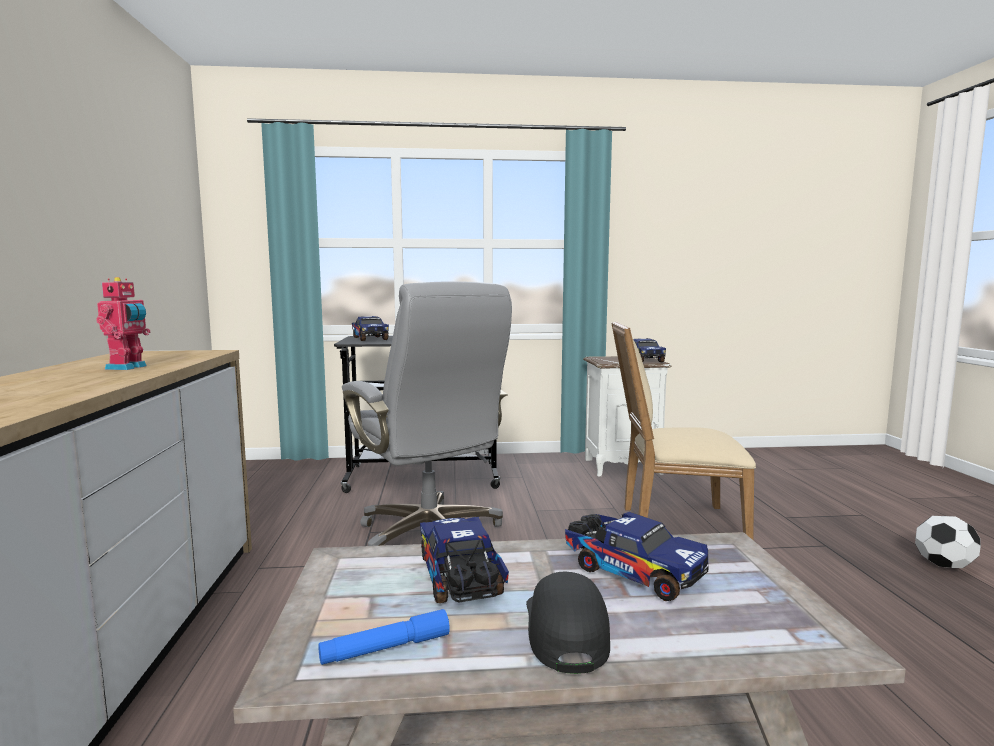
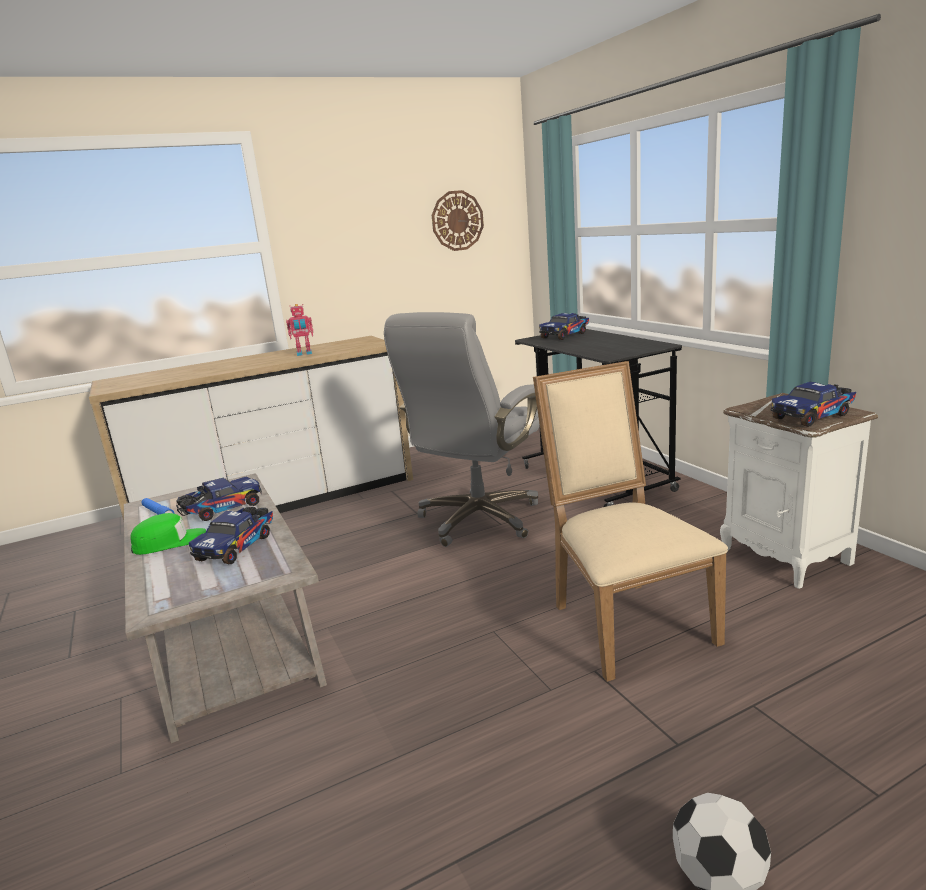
camera: 70 degrees right, 10 degrees up
(159, 207) = (457, 220): none -> wall clock
(565, 631) = (170, 542): black cap -> green cap

